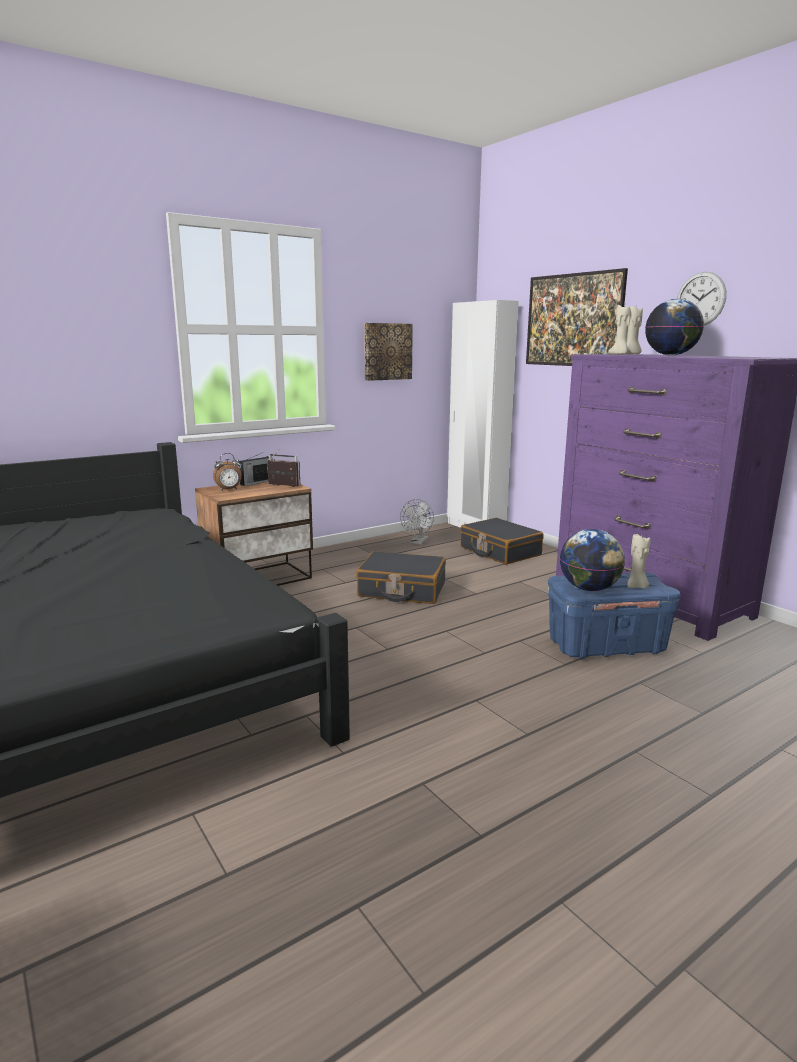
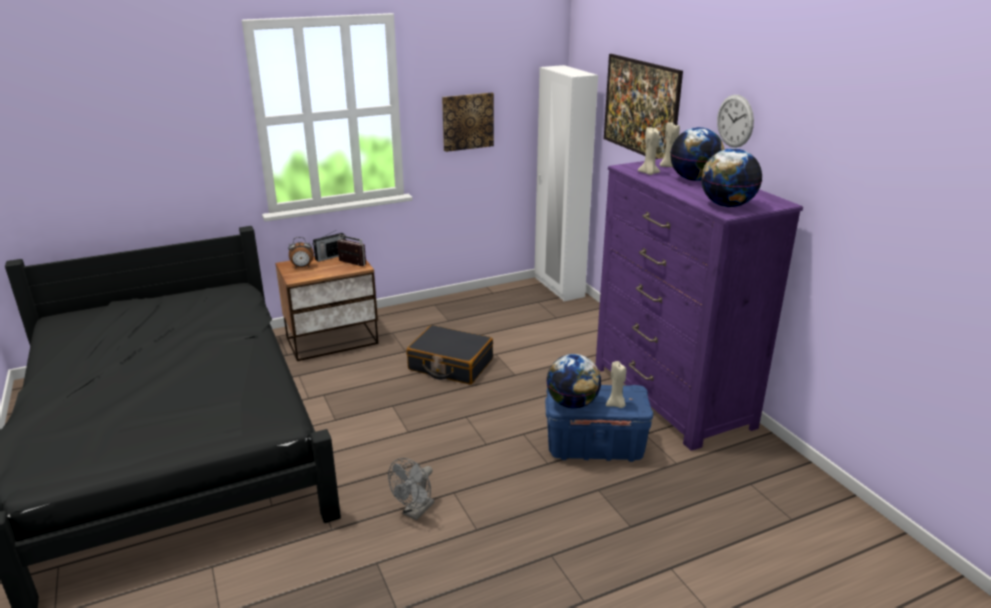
camera: 10 degrees right, 10 degrees up
(418, 542) = (493, 304): grey fan -> grey fan (415, 512)
(499, 551) = (565, 322): black suitcase -> none
(735, 357) = (727, 205): none -> globe

